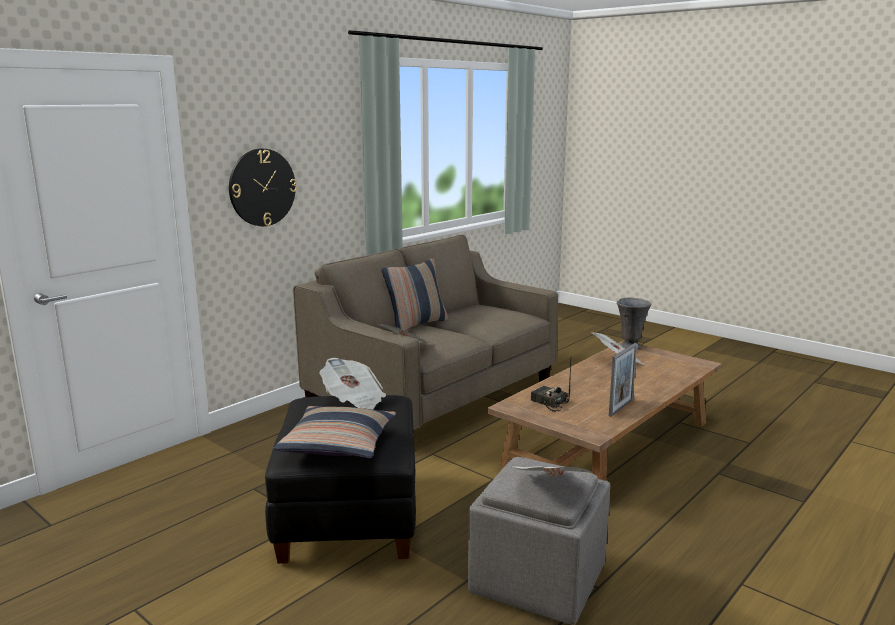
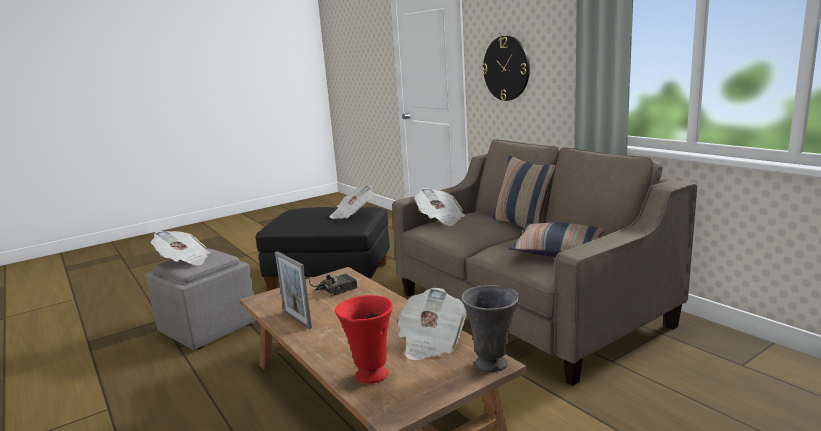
camera: 105 degrees right, 0 degrees up
(338, 444) = (296, 215): pillow -> pillow (558, 250)
(673, 372) = (370, 375): none -> red vase

